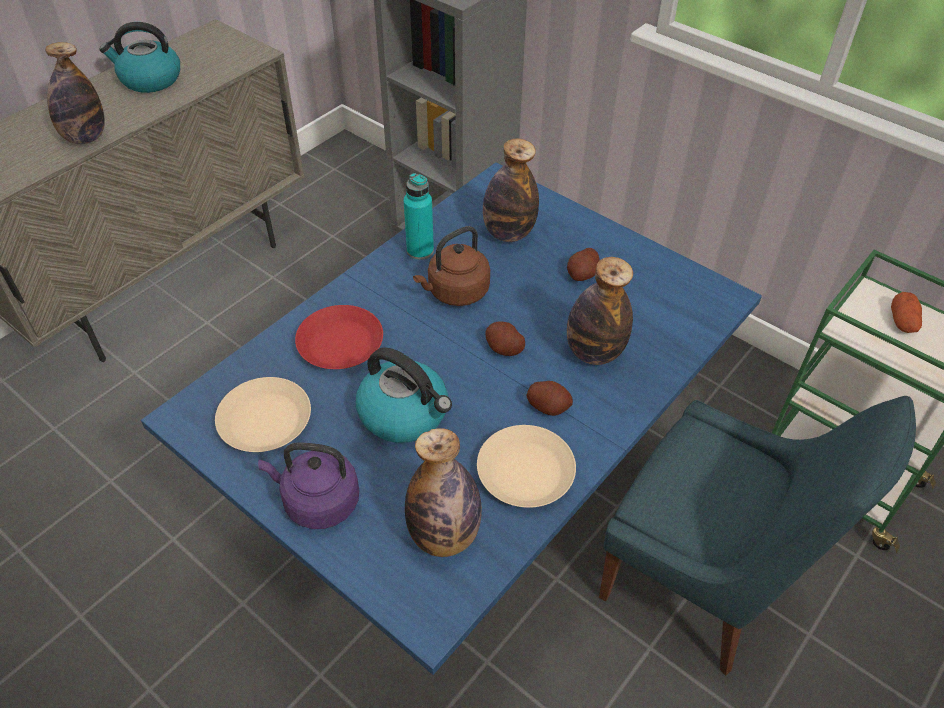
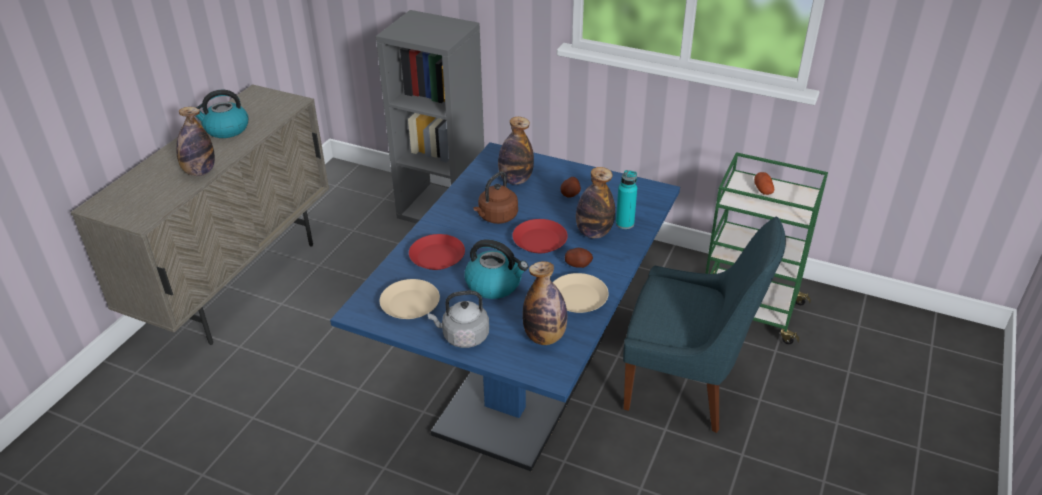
camera: 15 degrees left, 10 degrees down
(318, 502) = (463, 336): purple kettle -> grey kettle
(420, 251) = (464, 199): turquoise bottle -> turquoise bottle (624, 223)
(504, 348) = (539, 240): potato -> red plate

